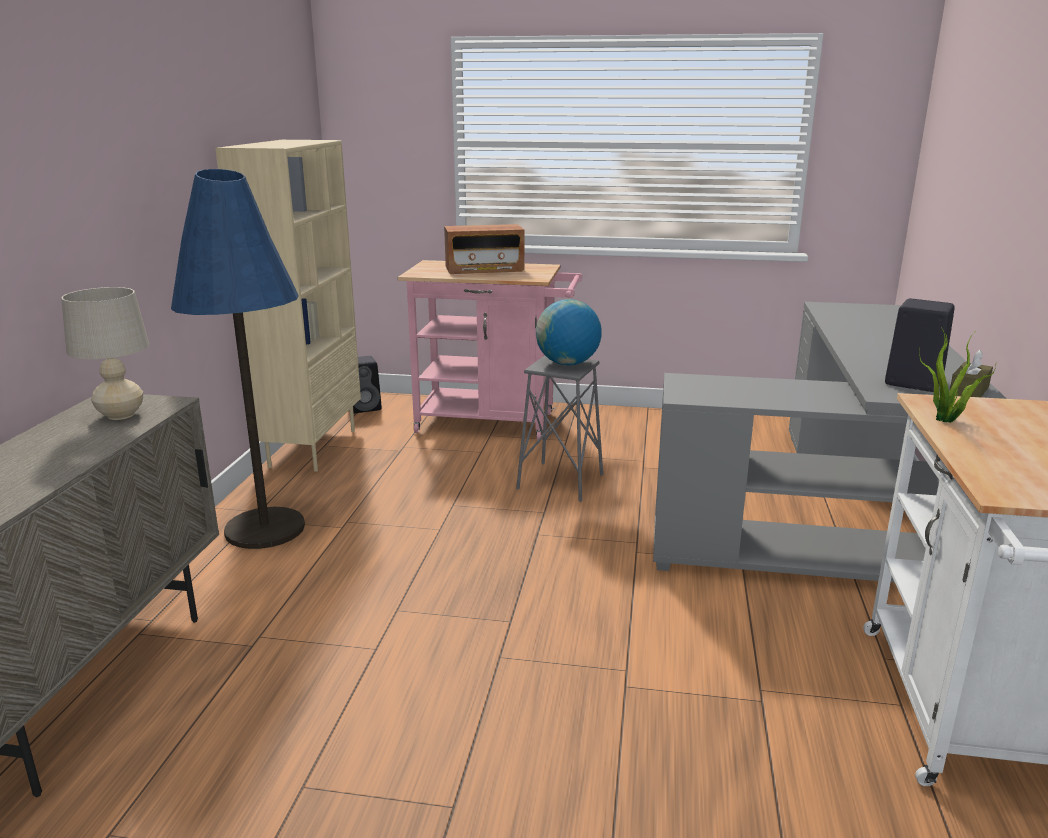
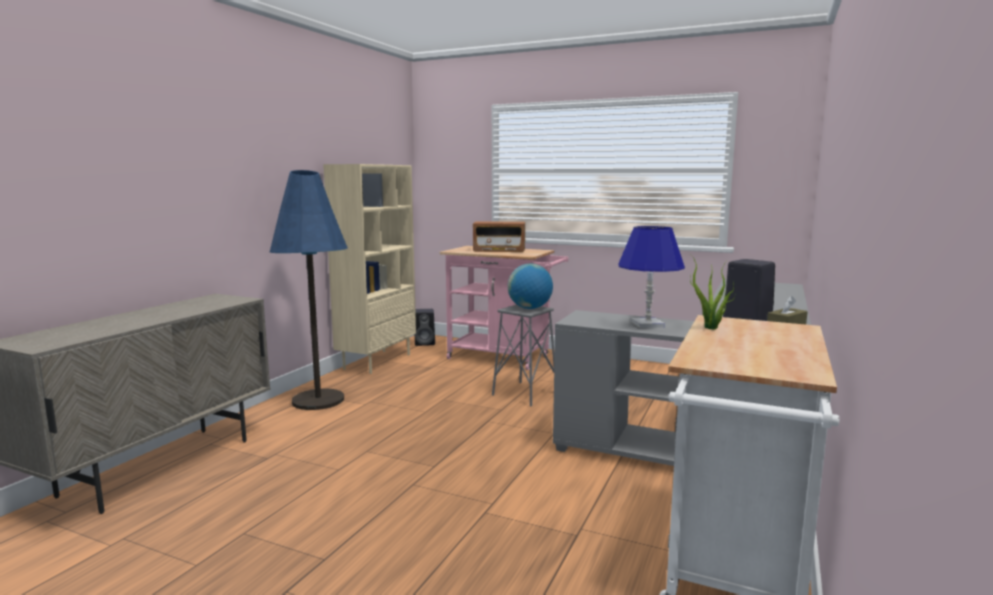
camera: 15 degrees right, 10 degrees down
(121, 415) = (213, 302): beige table lamp -> none
(783, 393) = (647, 324): none -> blue table lamp

